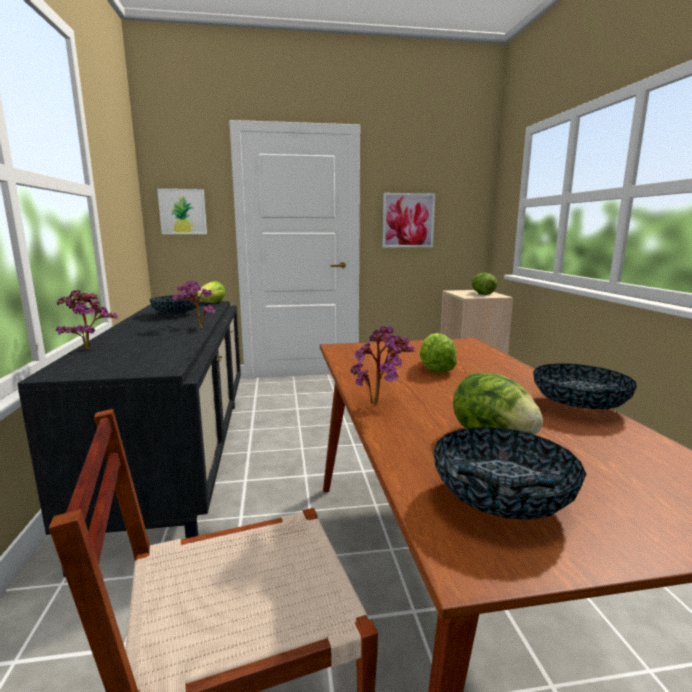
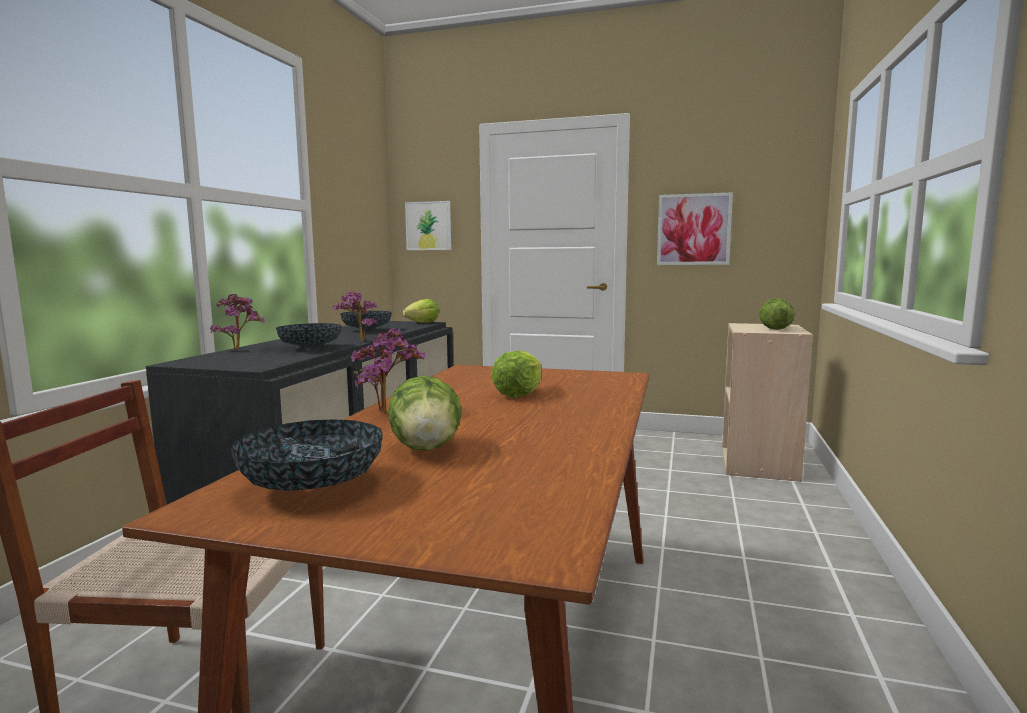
camera: 25 degrees right, 5 degrees down
(578, 406) = (590, 441): bowl -> bowl (310, 348)

